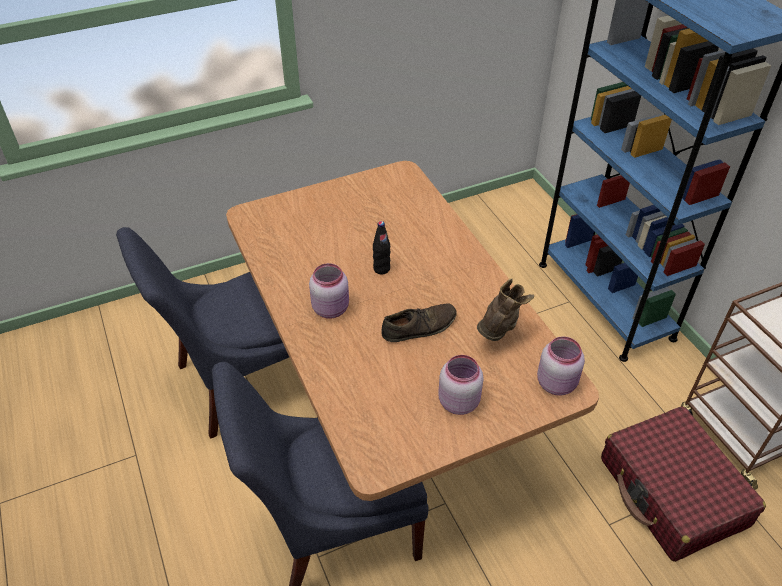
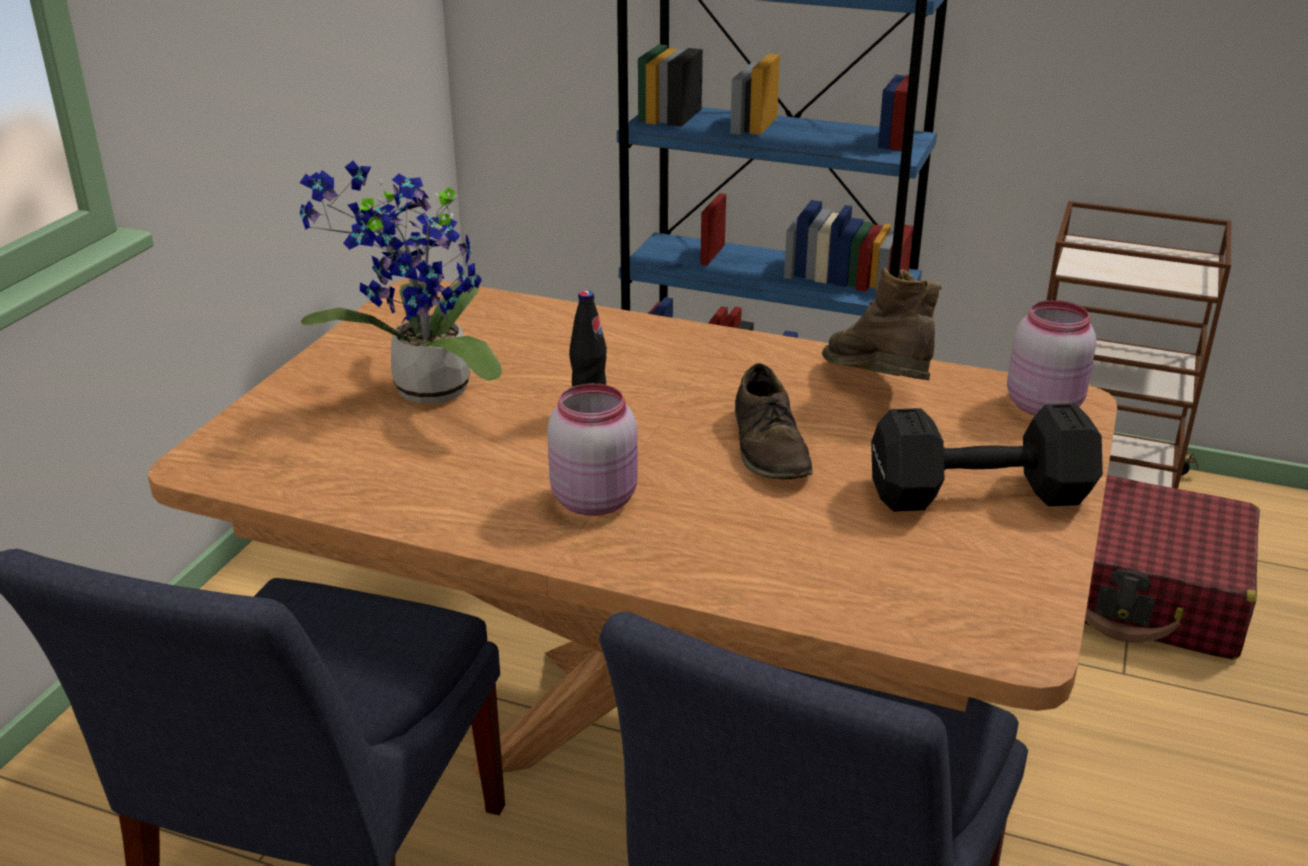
camera: 45 degrees left, 15 degrees down
(342, 224) = (423, 393): none -> potted plant
(419, 327) = (770, 446): brown shoe -> brown shoe turned 150 degrees clockwise
(458, 401) = (973, 493): pink jar -> black dumbbell

